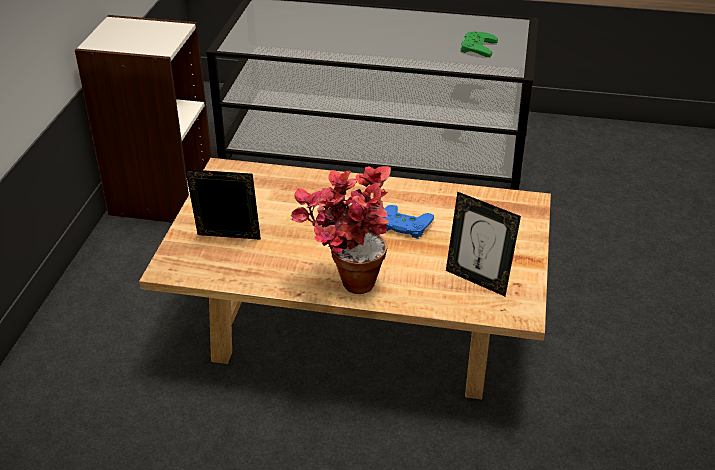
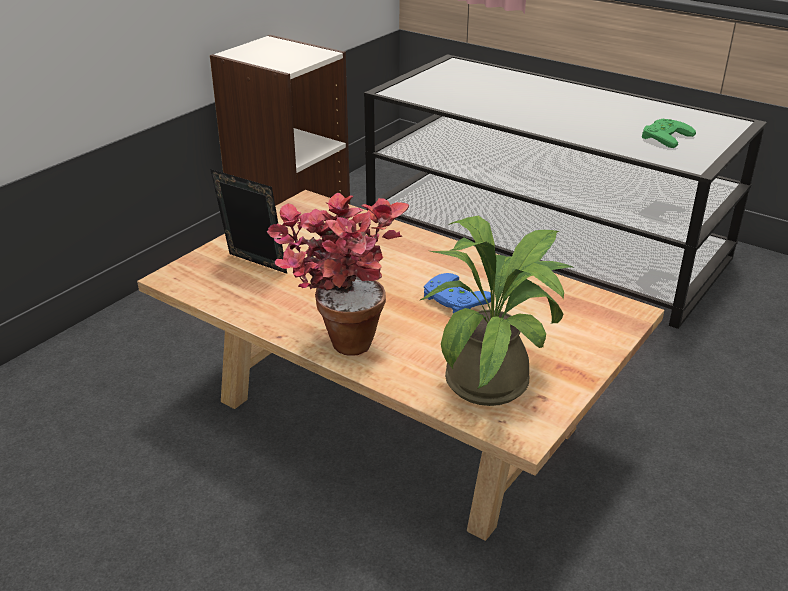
camera: 25 degrees right, 5 degrees down
(477, 280) = (495, 379): picture frame -> potted plant

